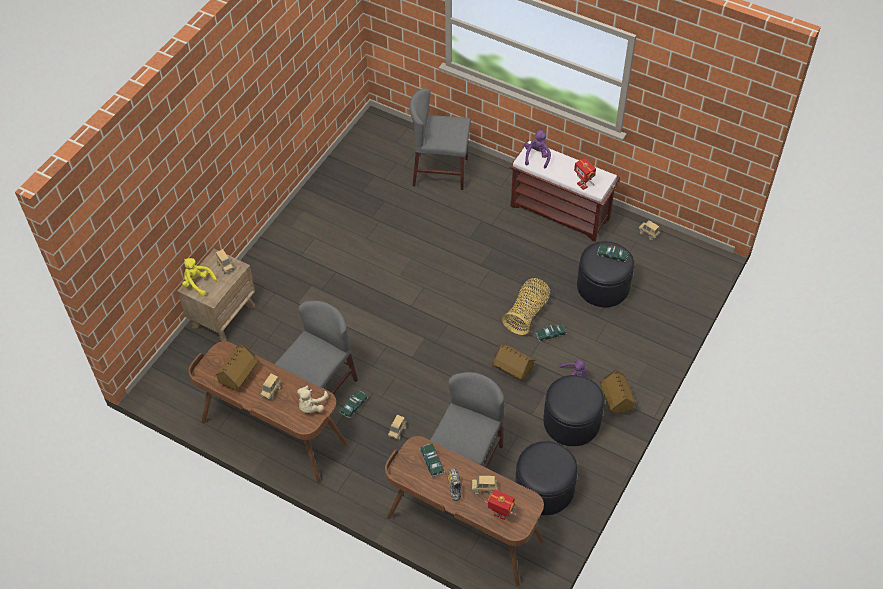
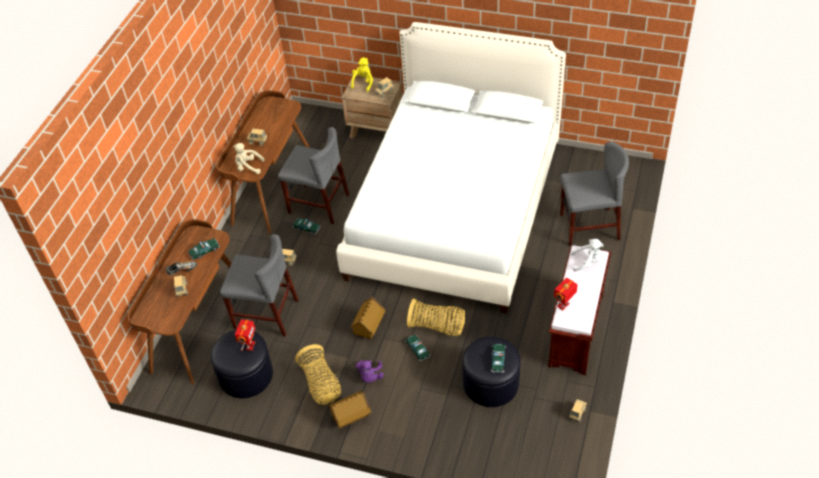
camera: 80 degrees right, 5 degrees down
(238, 377) = (268, 121): toy house -> none
(379, 269) = (455, 211): none -> white bed
(440, 172) = (589, 227): grey chair -> grey chair turned 90 degrees clockwise
(500, 515) = (157, 306): toy robot -> toy robot (249, 345)
(537, 157) = (587, 262): purple plush toy -> white plush toy
(571, 422) = (321, 384): black ottoman -> basket

